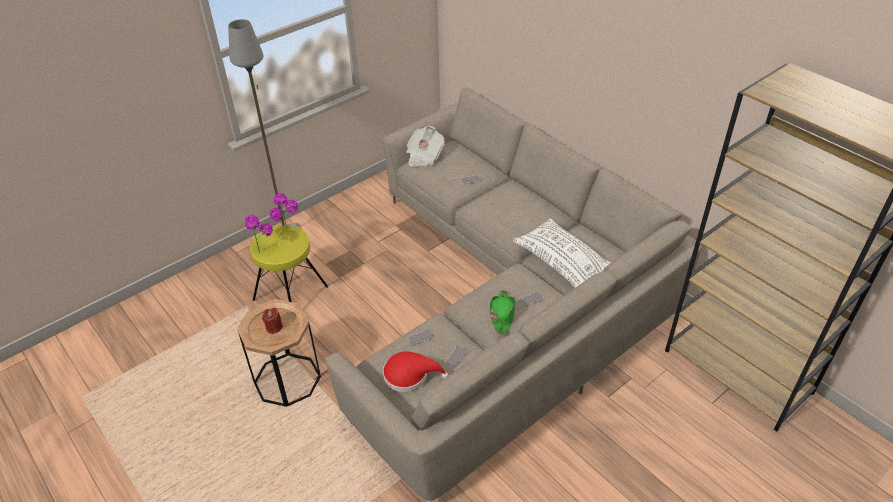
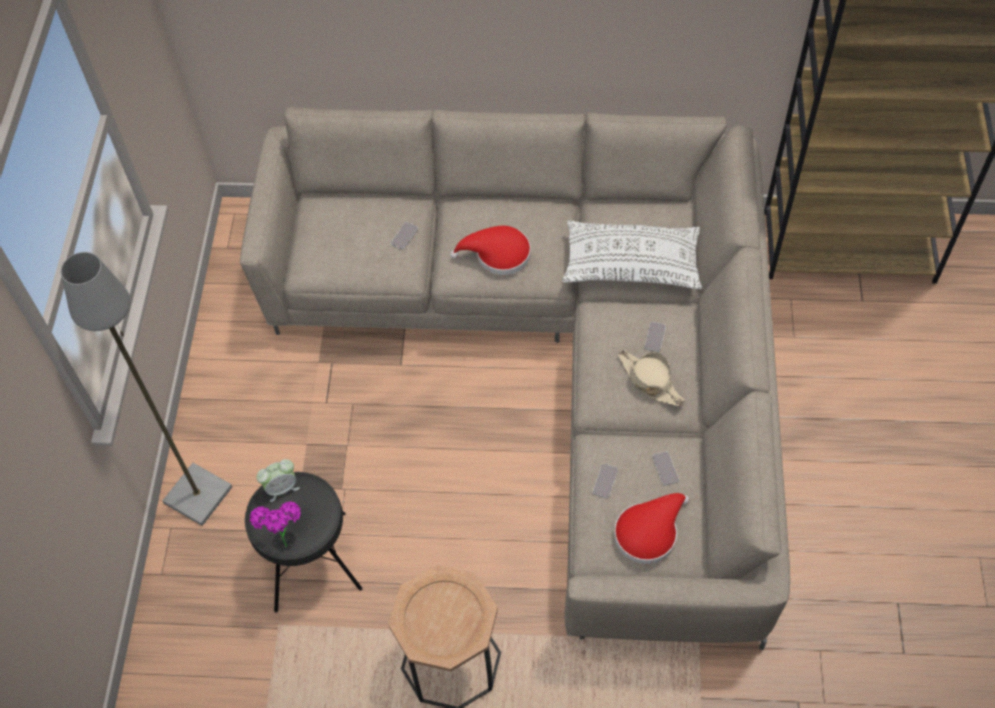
camera: 45 degrees left, 15 degrees up
(274, 327) = (444, 617): red candle -> none
(288, 230) = (281, 488): potted plant -> alarm clock
(291, 293) = (311, 560): yellow stool -> black stool
(424, 156) = (305, 246): newspaper -> none
(502, 214) = (498, 255): none -> red hat
(502, 315) = (649, 381): green hat -> beige hat

